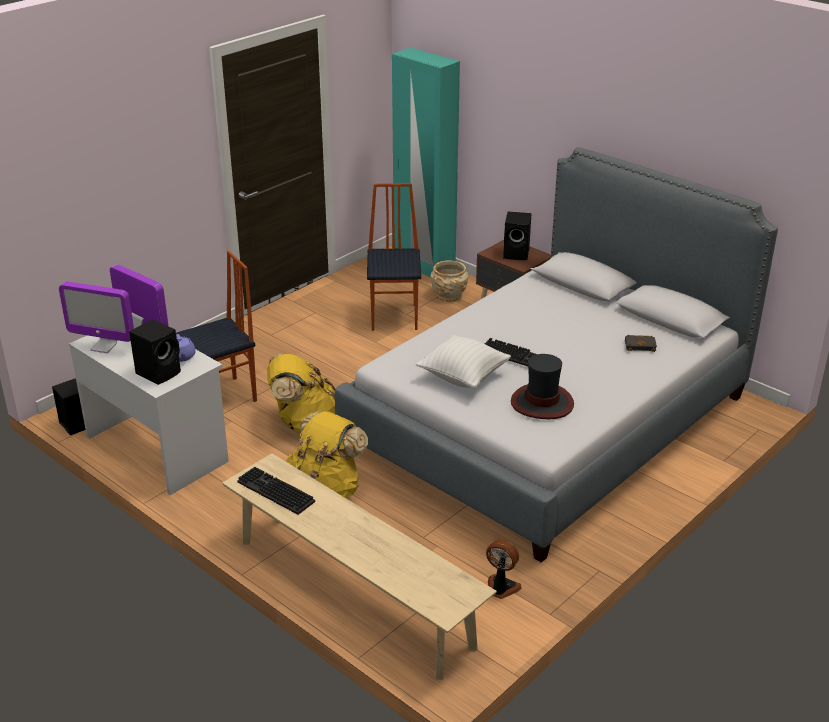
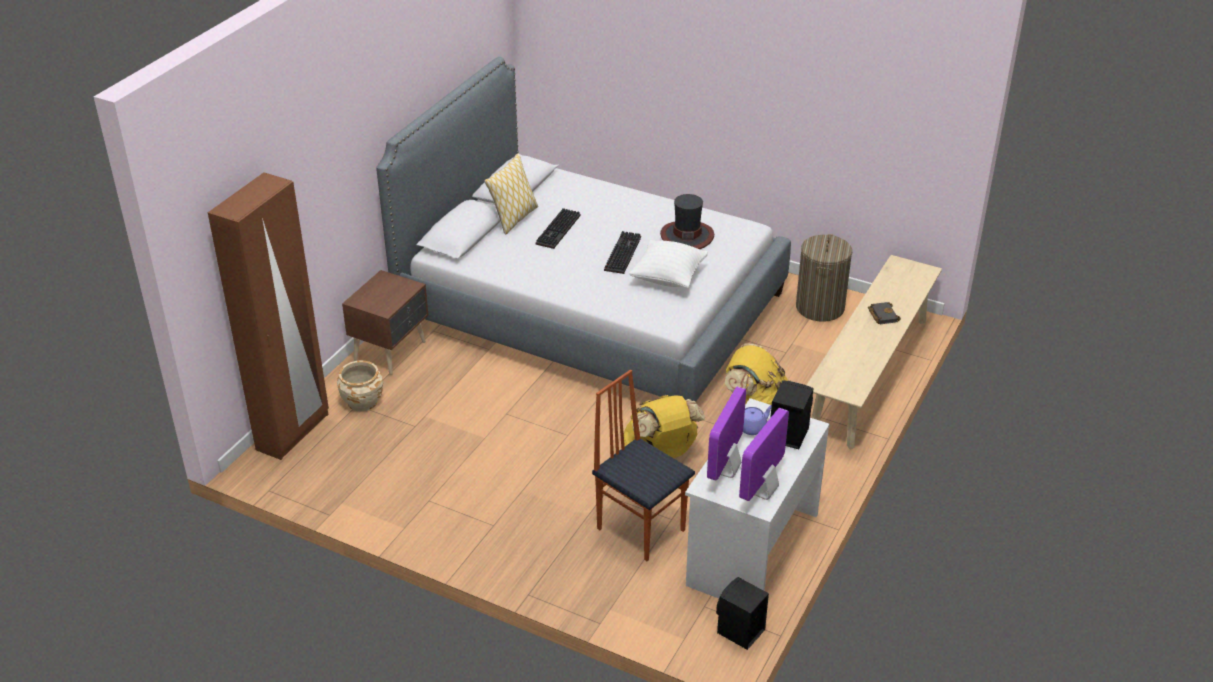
camera: 105 degrees left, 5 degrees up
(104, 347) = (763, 490): monitor -> monitor turned 150 degrees counterclockwise
(273, 492) = (856, 374): keyboard -> keyboard (559, 231)
(395, 316) = (423, 433): chair -> none
(424, 268) = (293, 432): turquoise wardrobe -> brown wardrobe
(501, 588) = (820, 307): fan -> laundry basket
(517, 253) = (382, 292): black speaker -> none
(605, 309) = (514, 219): none -> pillow
(641, 345) = (571, 198): black book -> black book (882, 315)

